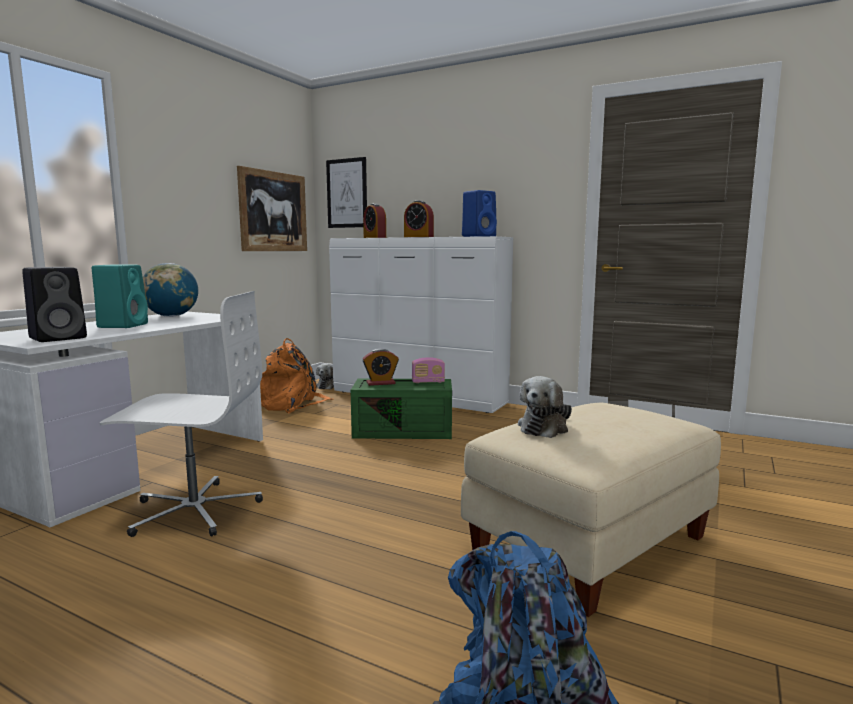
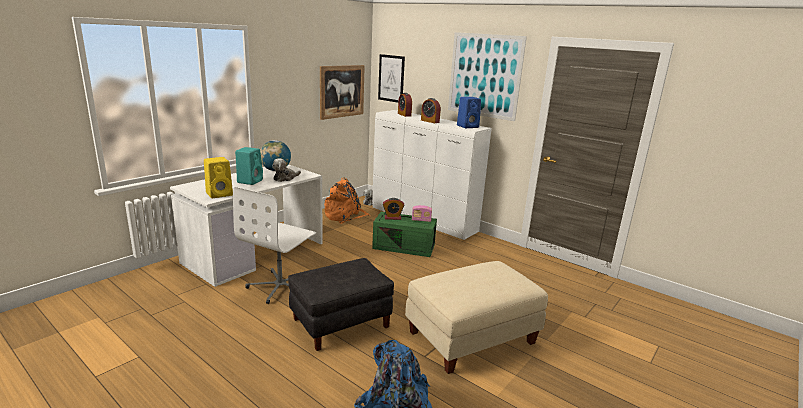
camera: 10 degrees right, 10 degrees up
(60, 338) = (220, 194): black speaker -> yellow speaker
(194, 510) = (281, 286): white office chair -> white office chair turned 105 degrees clockwise
(330, 554) = (341, 322): none -> black ottoman
(494, 162) = (484, 75): none -> picture
(544, 427) = (449, 279): plush toy -> plush toy (285, 178)

